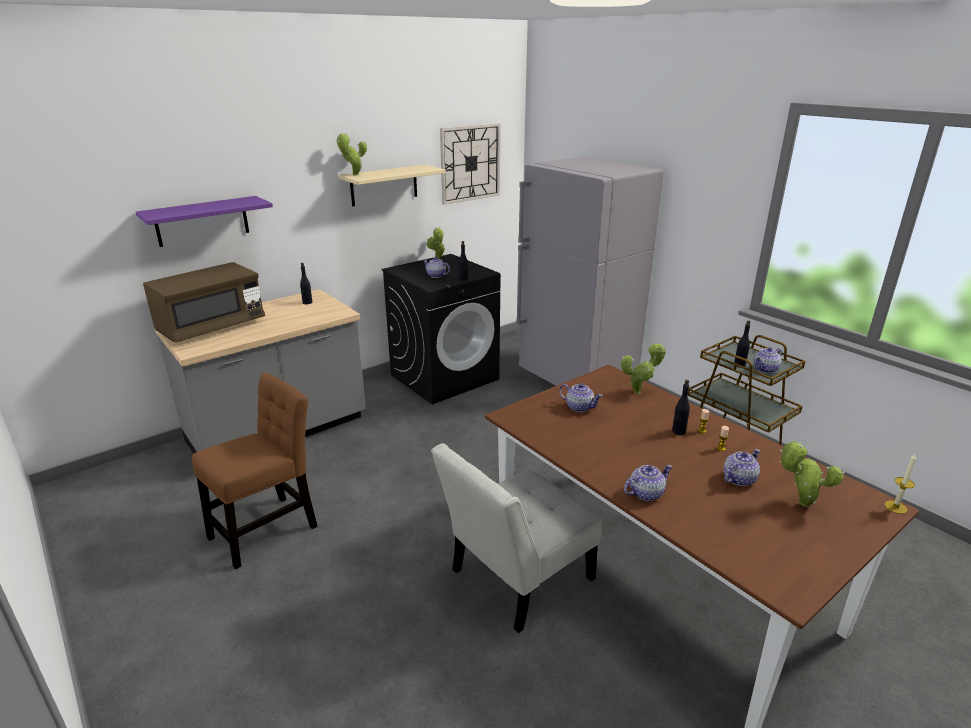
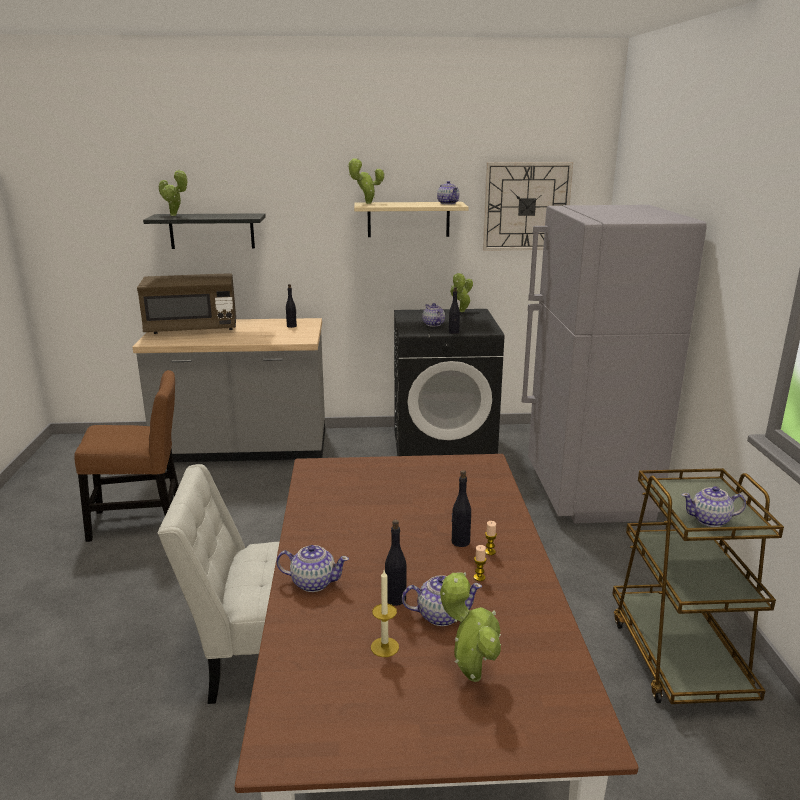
camera: 35 degrees right, 5 degrees down
(202, 221) = (212, 231): purple shelf -> black shelf
(579, 407) = (394, 482): teapot -> teapot (448, 203)
(639, 392) = (488, 489): potted plant -> potted plant (175, 215)
(739, 365) = (678, 504): black bottle -> black bottle (395, 599)
(895, 507) = (602, 745): candle -> candle (384, 647)

